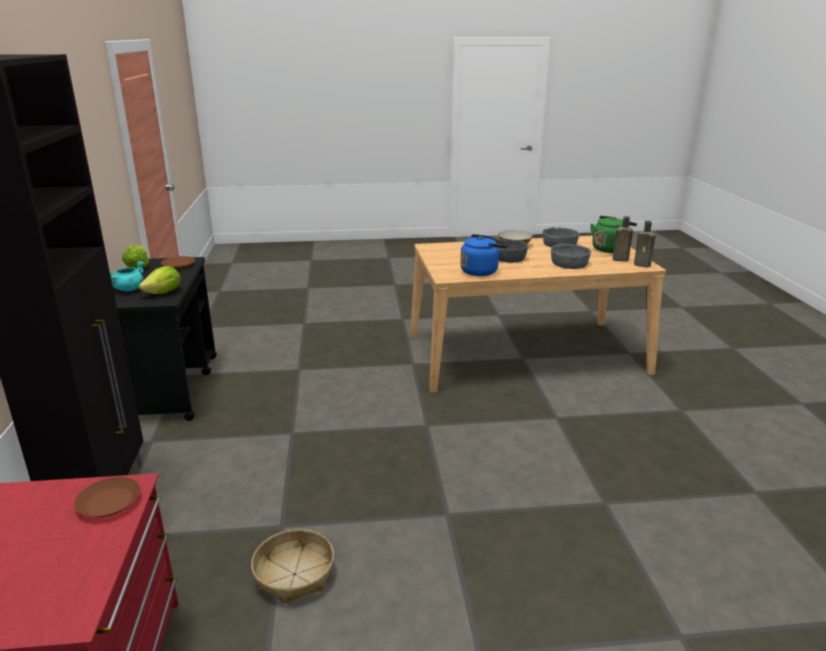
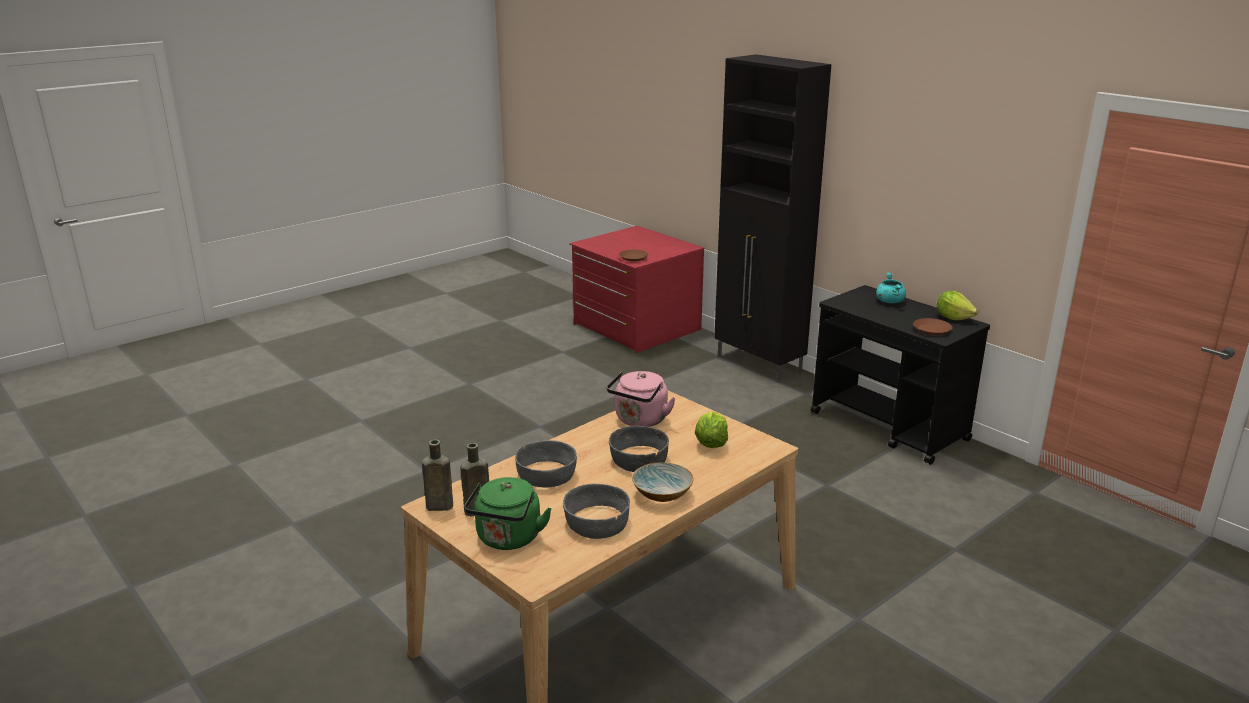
camera: 145 degrees right, 0 degrees up
(164, 293) = (857, 306): lettuce -> lettuce (711, 443)
(294, 574) = (597, 376): basket -> none
(481, 271) = (640, 421): blue kettle -> pink kettle

